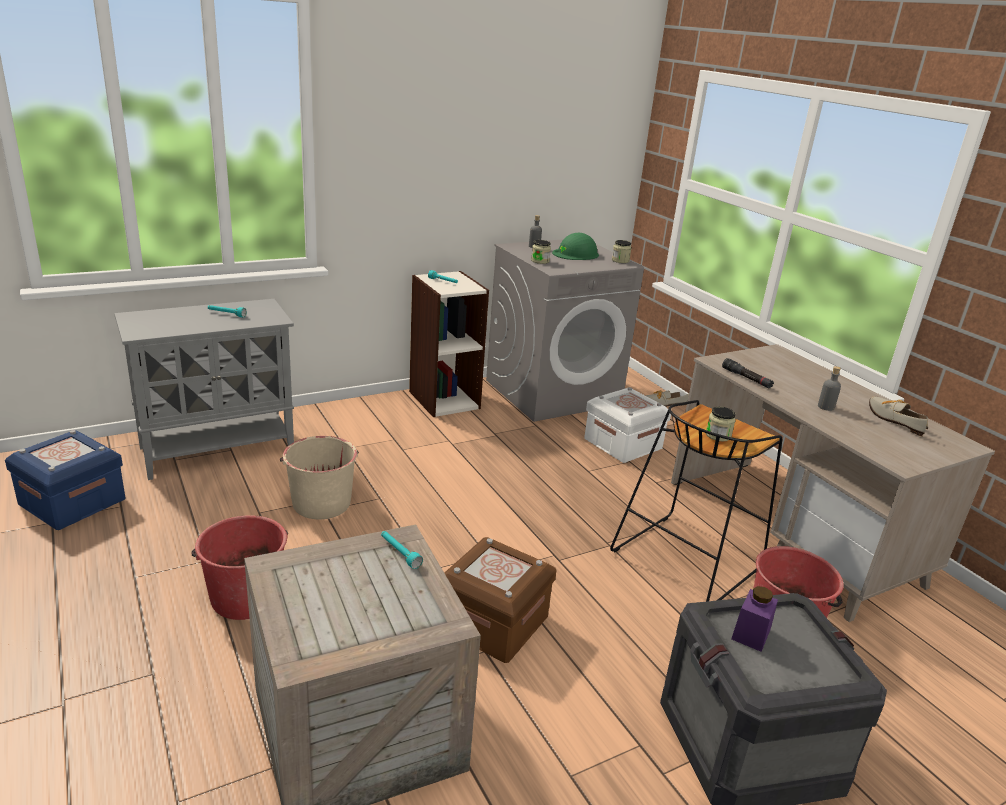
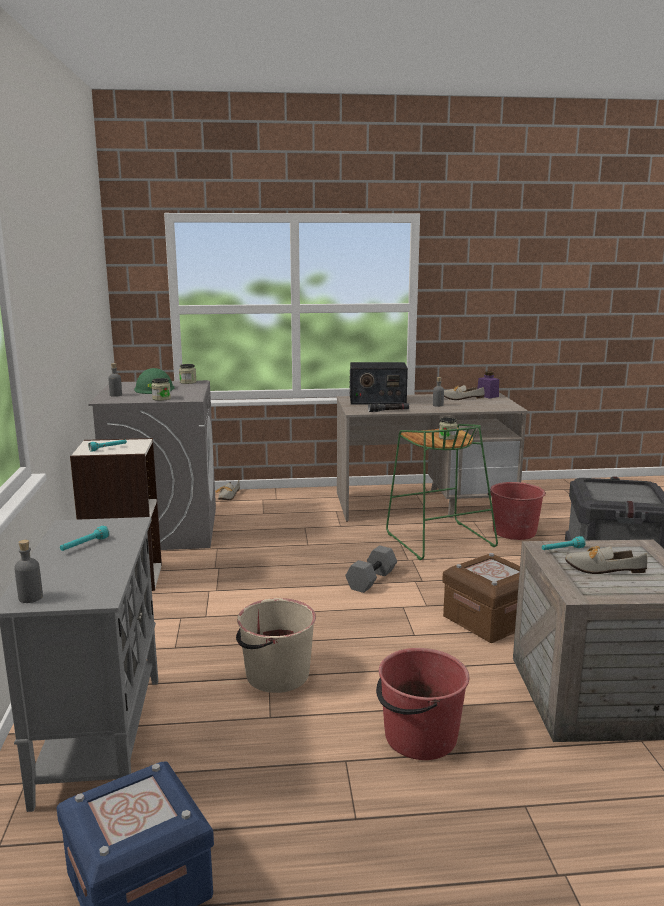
camera: 65 degrees left, 10 degrees down
(136, 317) = (30, 597): none -> grey bottle
(351, 581) = (598, 568): none -> shoe
(535, 524) = (371, 579): none -> grey dumbbell
(623, 444) = (277, 523): white storage box -> none
(686, 558) = (438, 539): black stool -> green stool
(751, 634) = (611, 496): purple jar -> purple jar (487, 396)
(790, 367) = (377, 400): none -> radio

